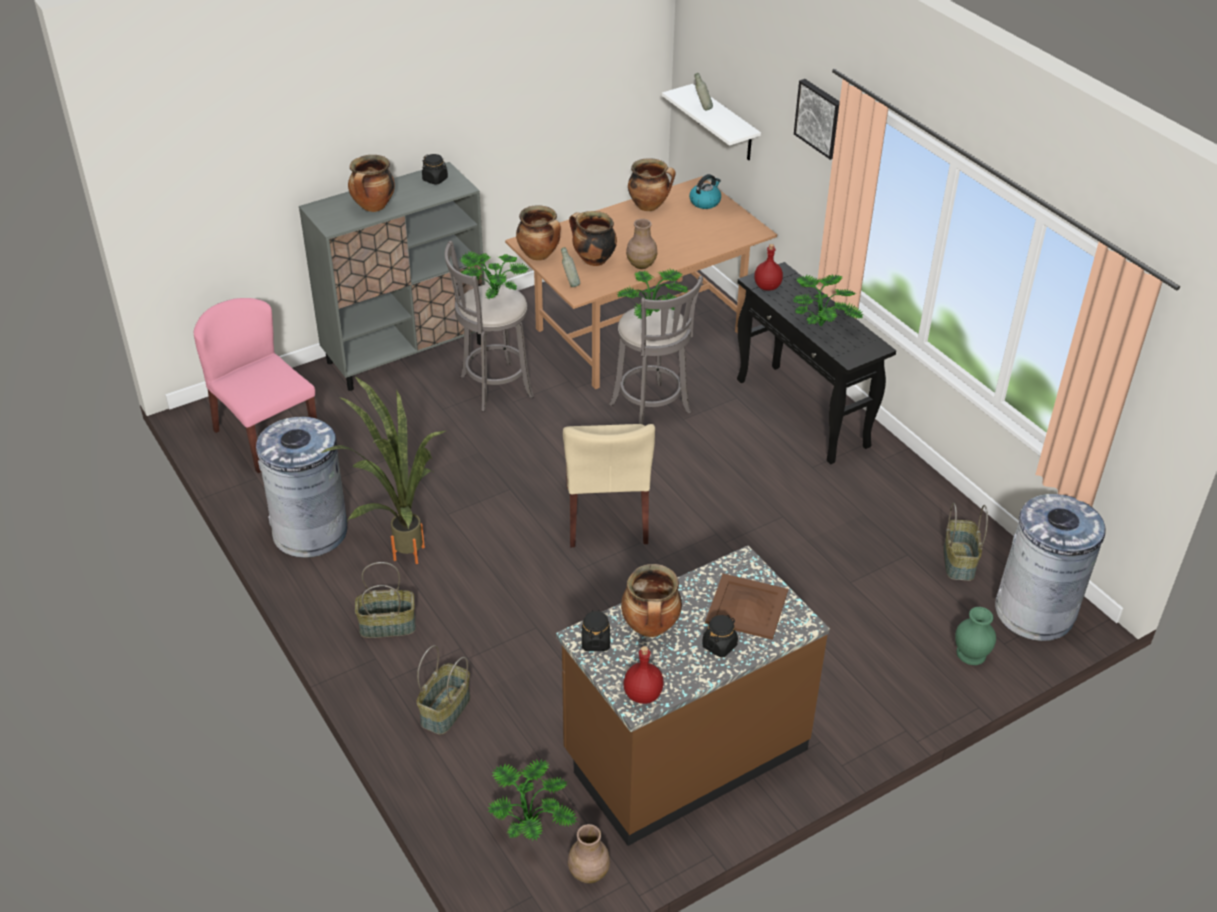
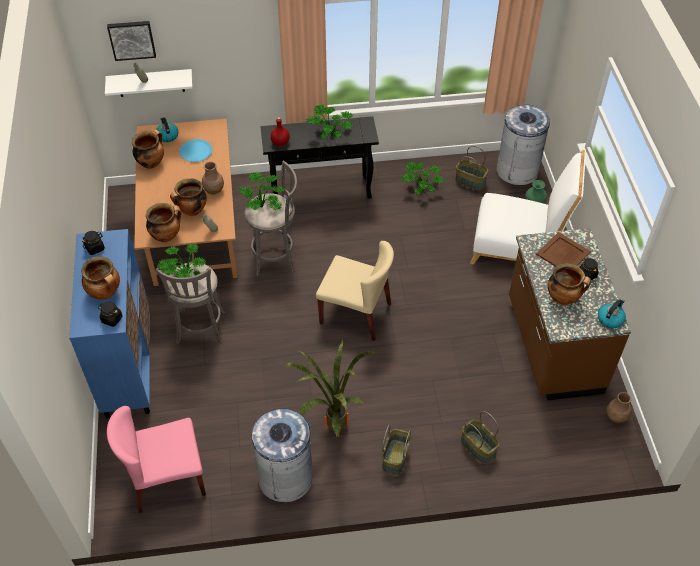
camera: 65 degrees left, 10 degrees up
(406, 352) = (128, 366): grey cabinet -> blue cabinet
(531, 821) = (574, 431): potted plant -> potted plant (421, 188)
(595, 641) = (564, 325): black jar -> black jar (111, 319)
(642, 694) = (610, 319): red bottle -> kettle
(697, 230) = (196, 151): none -> blue plate
(820, 118) = (248, 31): picture -> picture (132, 39)
(864, 656) = (518, 246): none -> white chair

